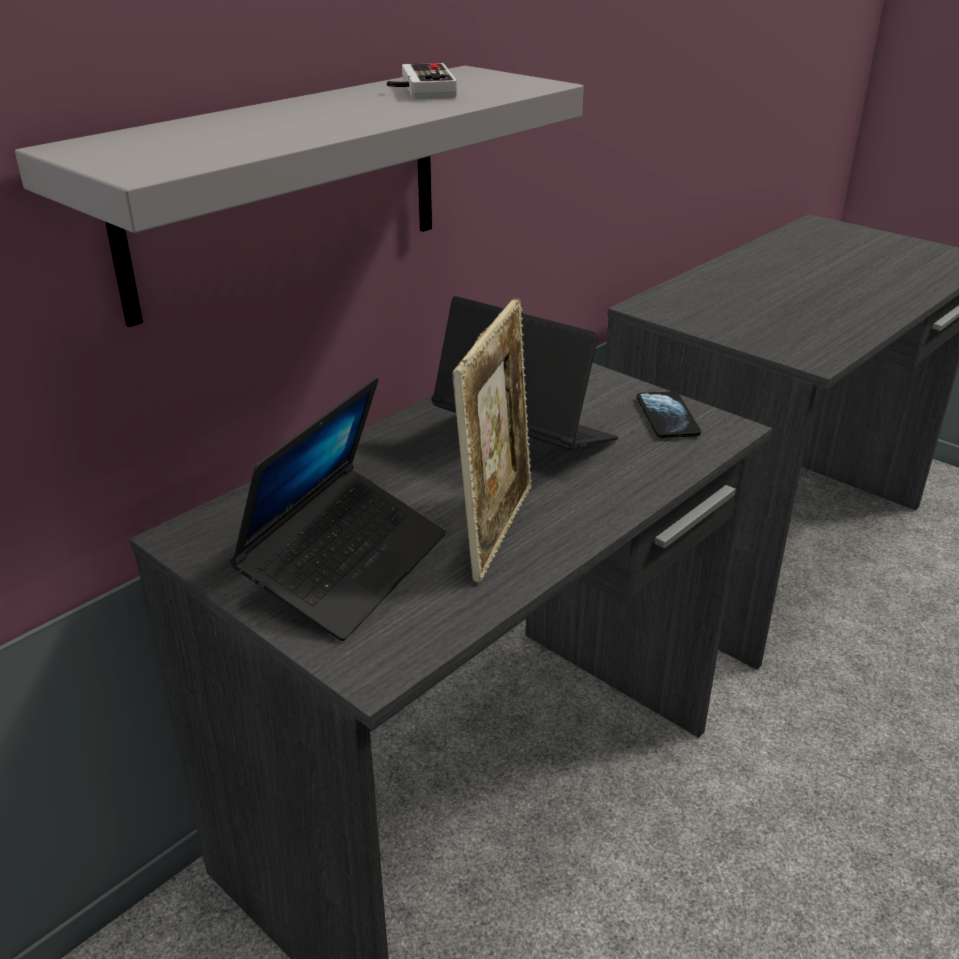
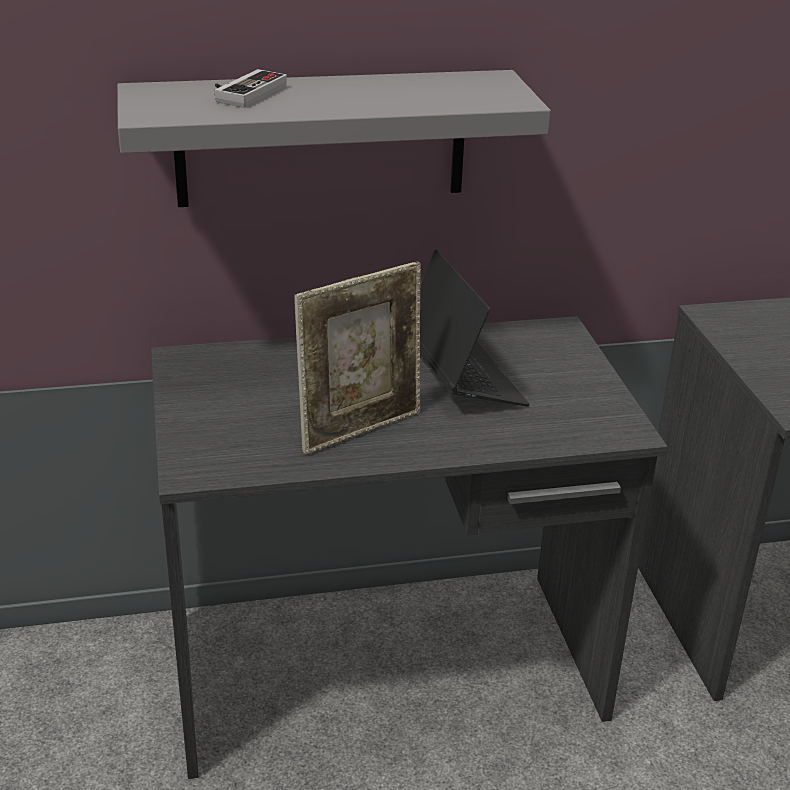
camera: 35 degrees right, 0 degrees up
(346, 566) = (244, 412): laptop -> none
(418, 88) = (424, 87): game controller -> game controller (244, 92)
(667, 417) = (592, 405): phone -> none

